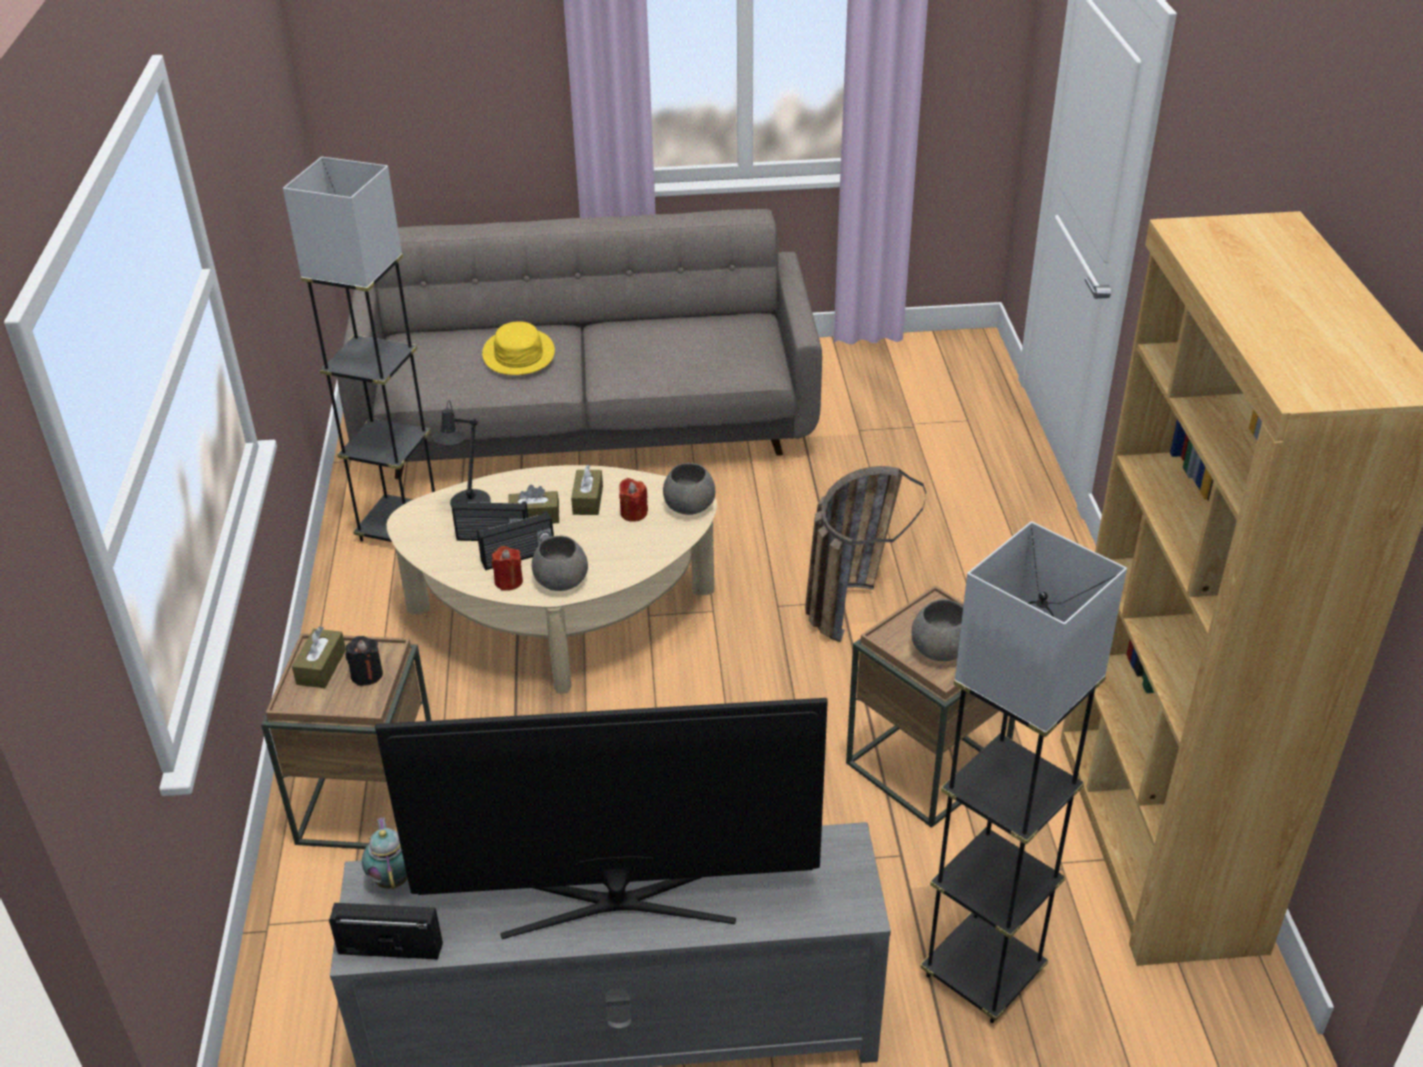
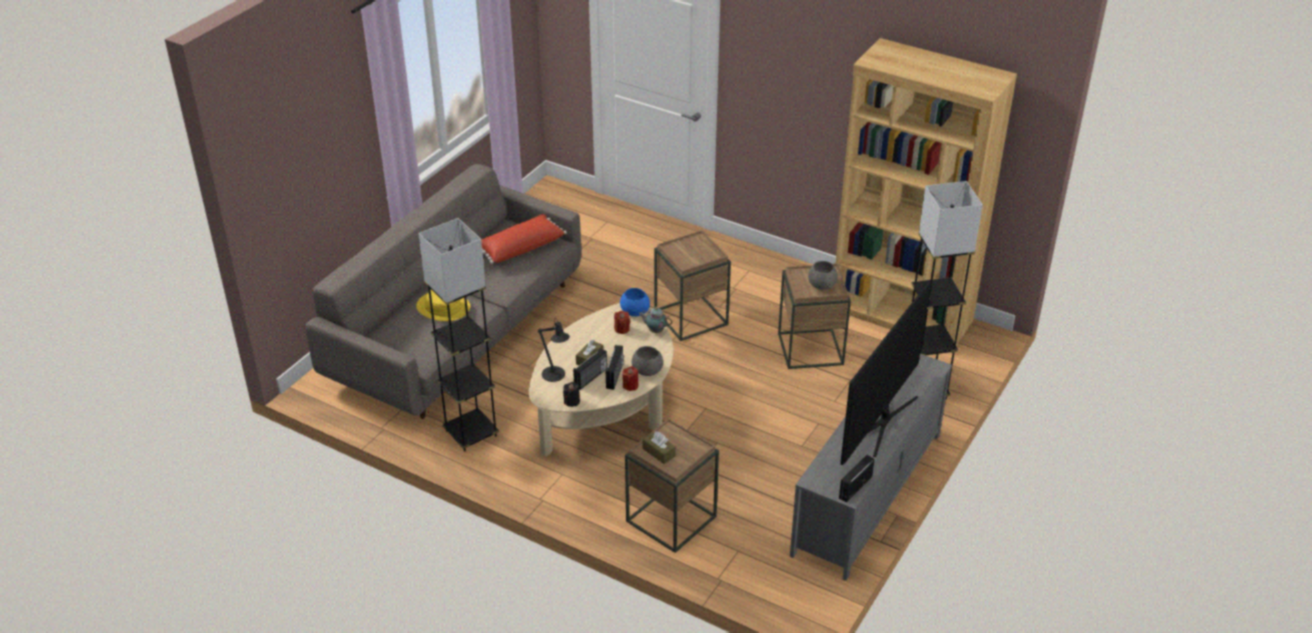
camera: 55 degrees left, 0 degrees up
(367, 675) = (679, 440): black candle -> black candle (572, 401)
(393, 877) = (817, 474): teapot -> teapot (655, 330)
(588, 500) = (595, 338): brown tissue box -> none
(689, 506) = (635, 311): grey bowl -> blue bowl
(715, 349) = (520, 247): none -> red pillow
(850, 599) = (691, 318): basket -> brown side table

